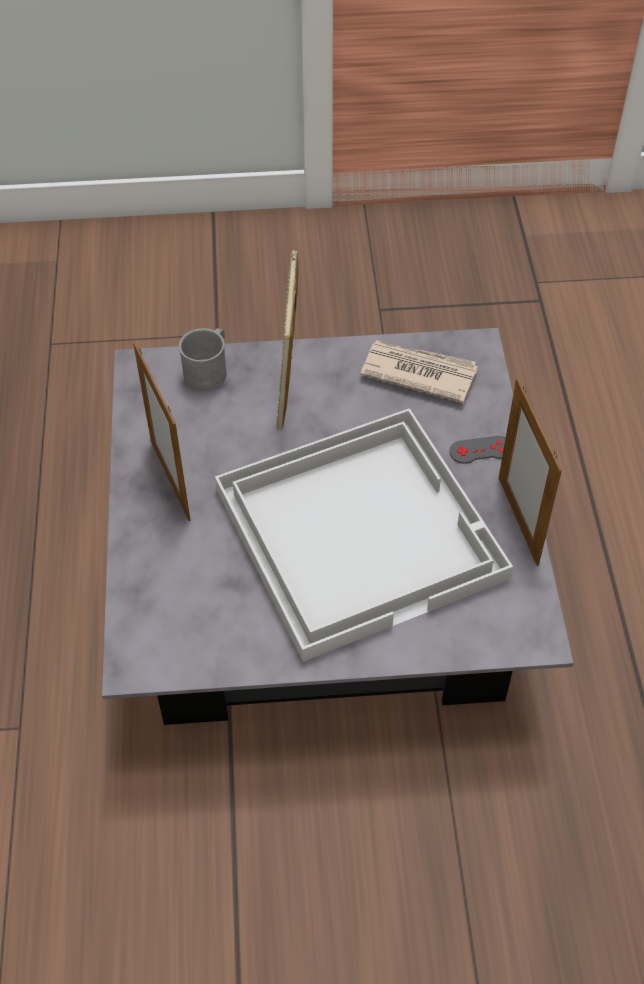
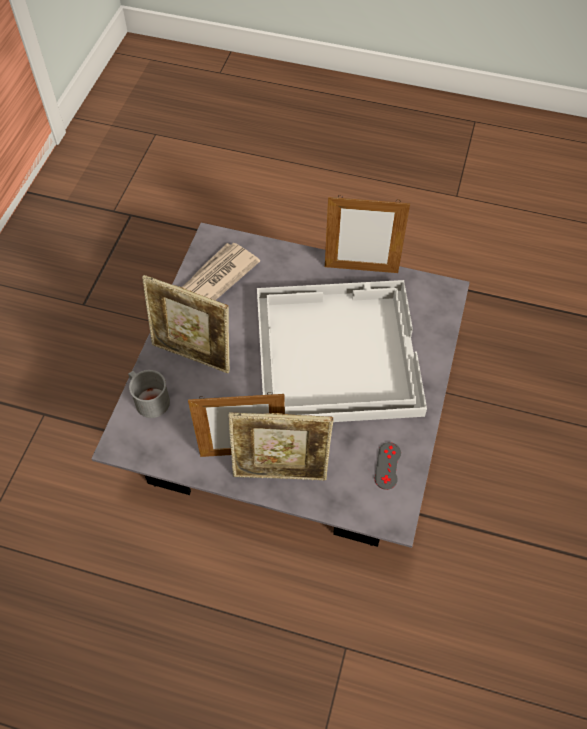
camera: 70 degrees left, 5 degrees up
(157, 526) = (281, 473): none -> picture frame
(481, 450) = (299, 267): grey game controller -> grey game controller (387, 466)

